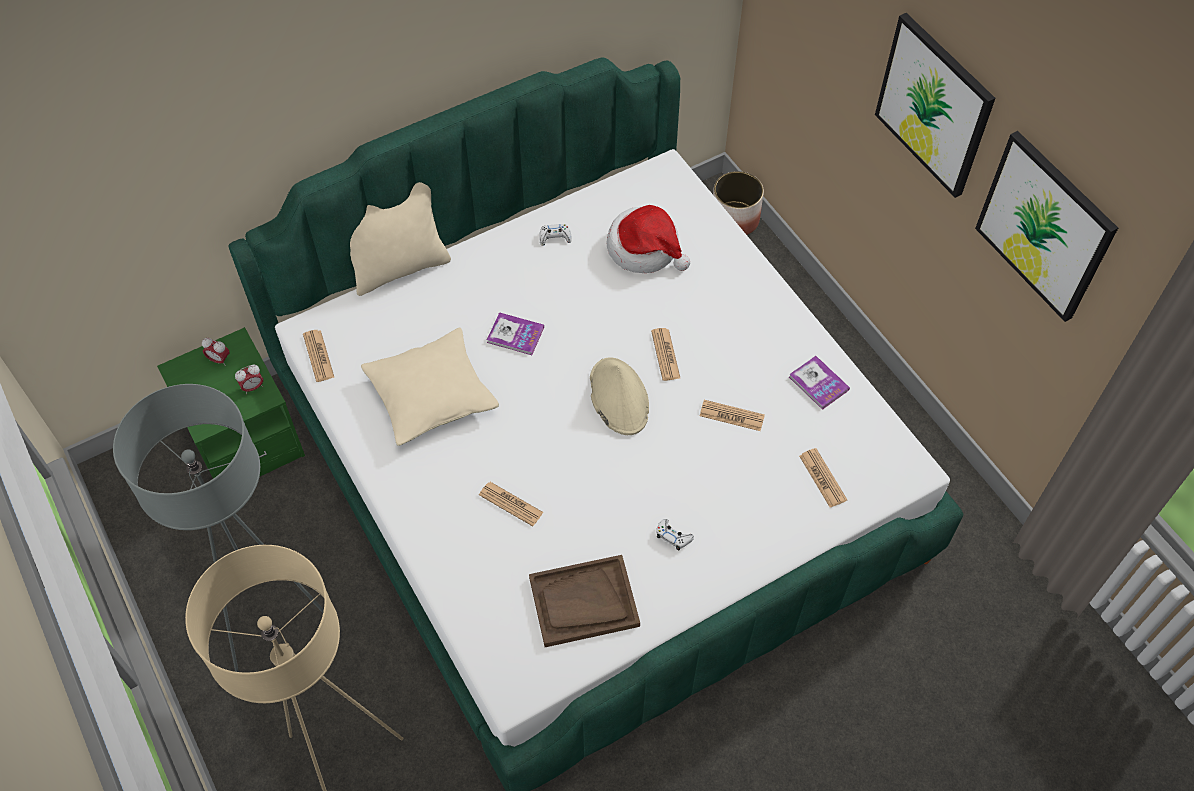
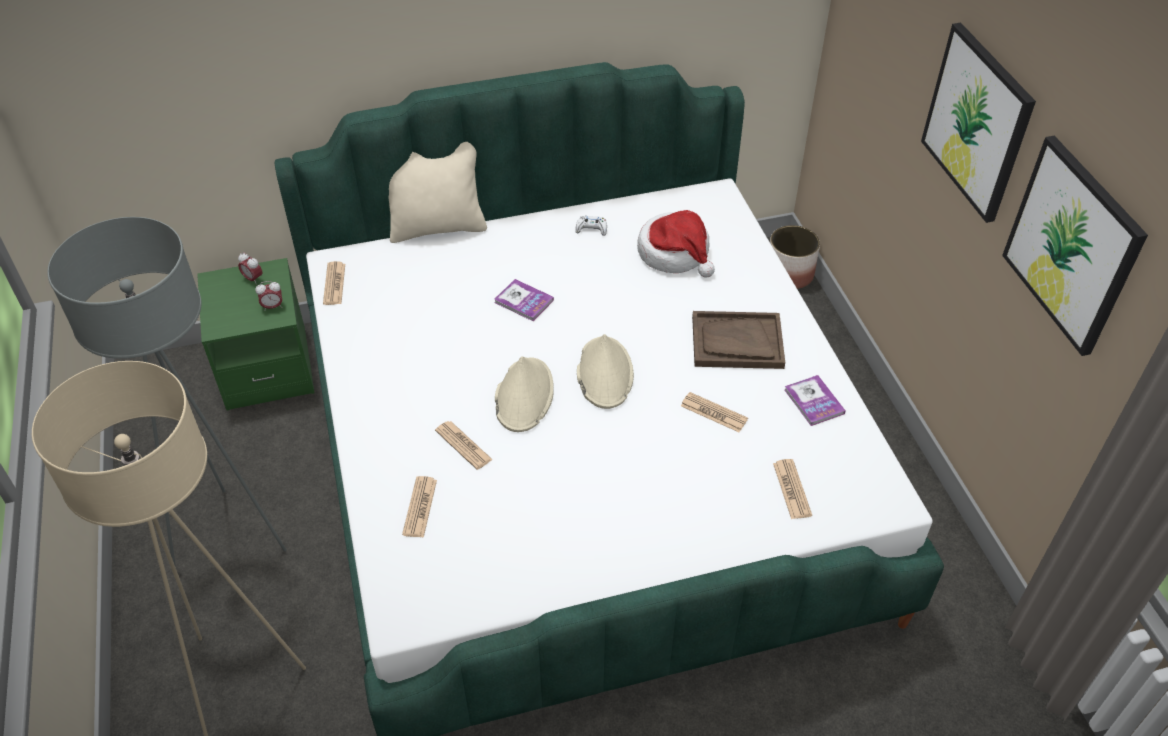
camera: 15 degrees right, 10 degrees down
(431, 396) = (424, 336): beige pillow -> none
(550, 438) = (524, 395): none -> beige hat
(583, 602) = (502, 551): brown tray -> brown tray (736, 342)
(665, 354) = (664, 346): newspaper -> newspaper (420, 507)
(673, 536) = (616, 510): white game controller -> none

